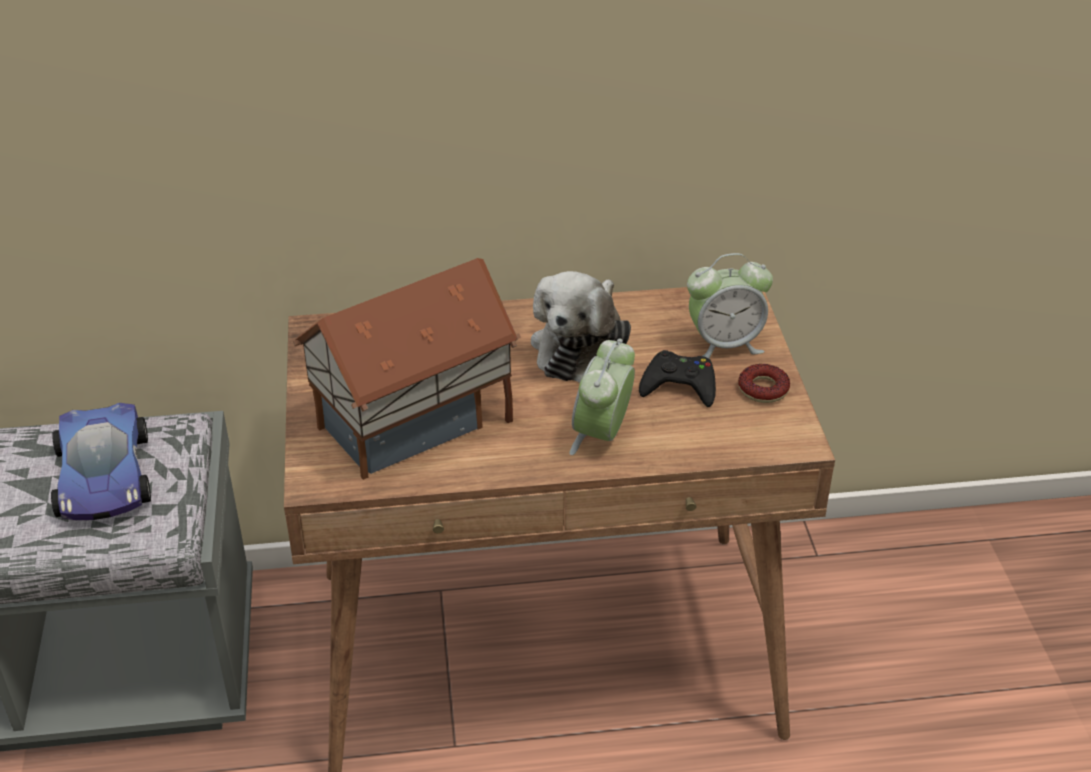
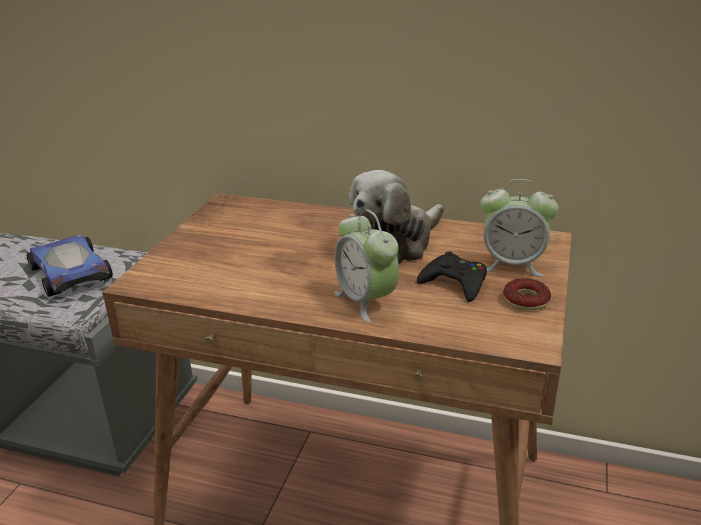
camera: 25 degrees right, 10 degrees down
(103, 477) = (70, 272): toy car -> toy car turned 135 degrees clockwise
(416, 425) = (236, 265): toy house -> none
(602, 435) = (366, 301): alarm clock -> alarm clock turned 75 degrees counterclockwise

